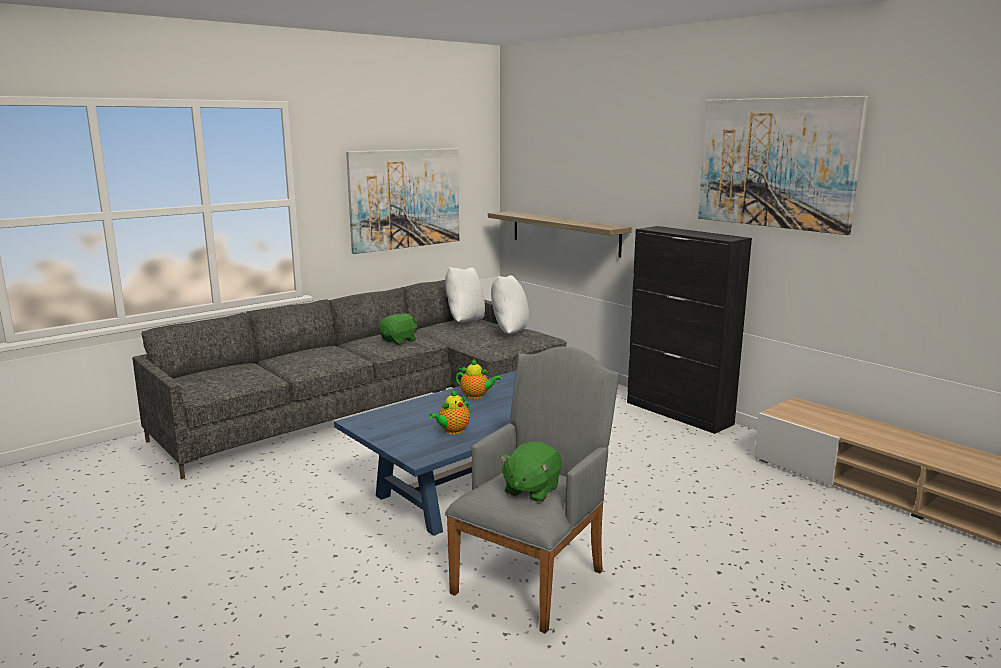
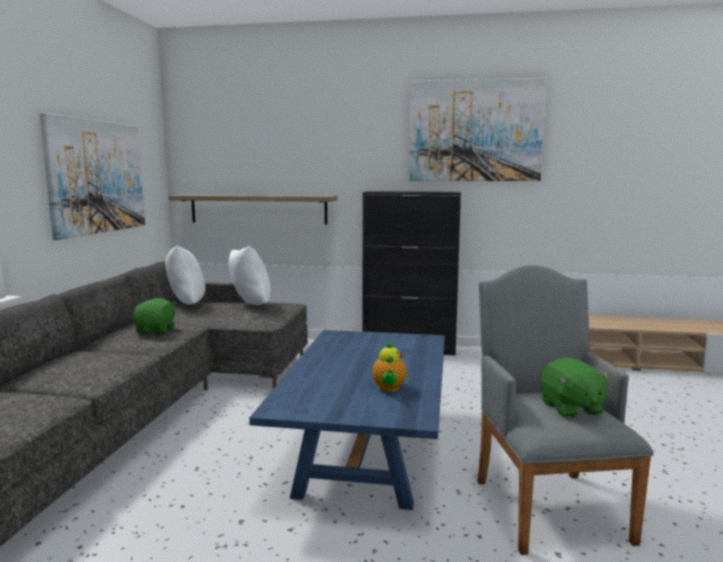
camera: 40 degrees left, 5 degrees down
(476, 396) = (339, 356): teapot -> none

